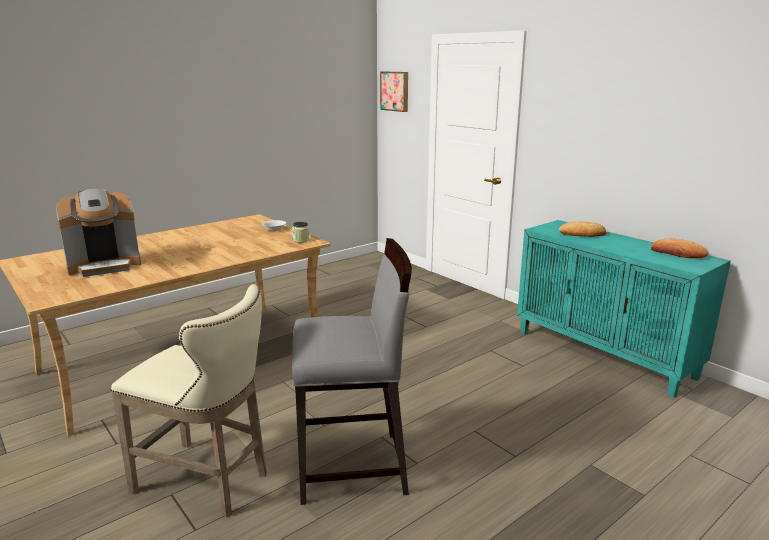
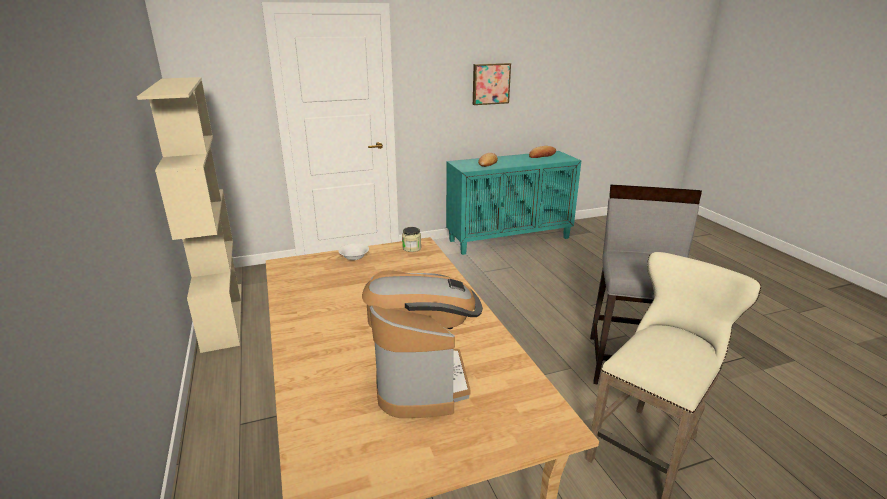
camera: 70 degrees left, 5 degrees up
(322, 270) = (222, 315): none -> beige bookcase
(395, 91) = (205, 72): picture -> picture (490, 83)

